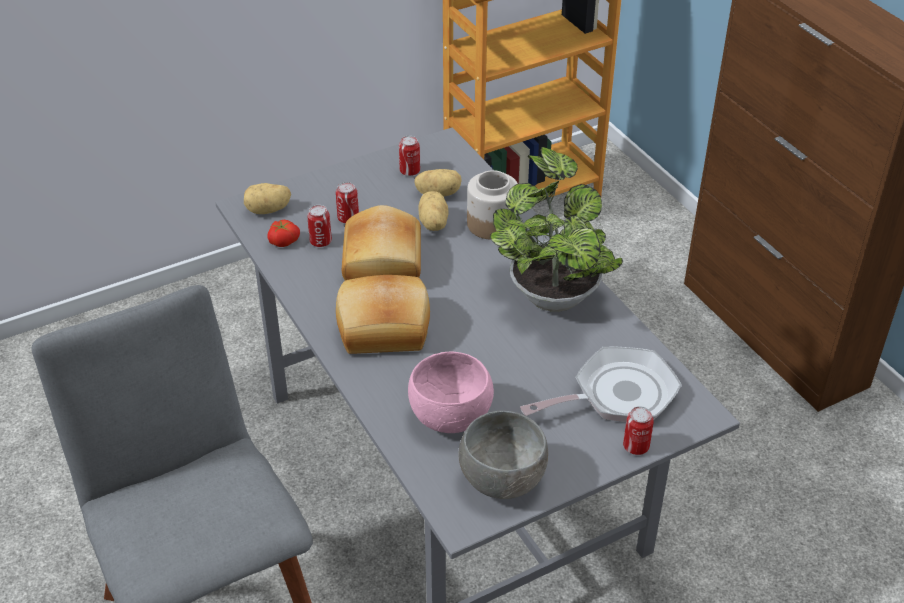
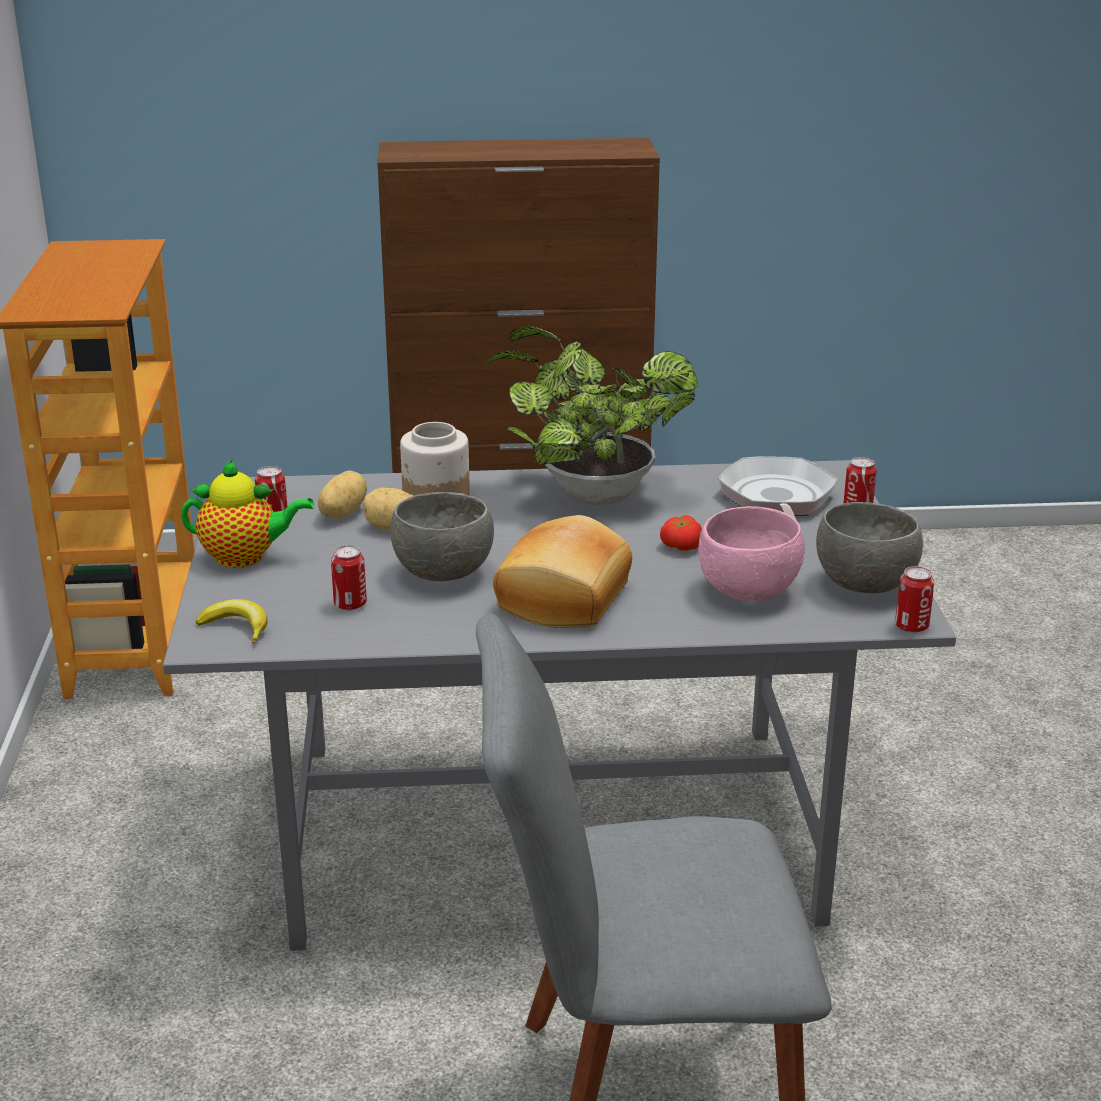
camera: 65 degrees left, 15 degrees down
(268, 210) = (237, 627): potato -> banana
(283, 240) = (318, 629): tomato -> tomato (680, 546)
(348, 218) = (323, 577): can -> can (911, 626)
(353, 180) = (245, 557): none -> teapot
(385, 265) = (445, 573): bread -> grey bowl

